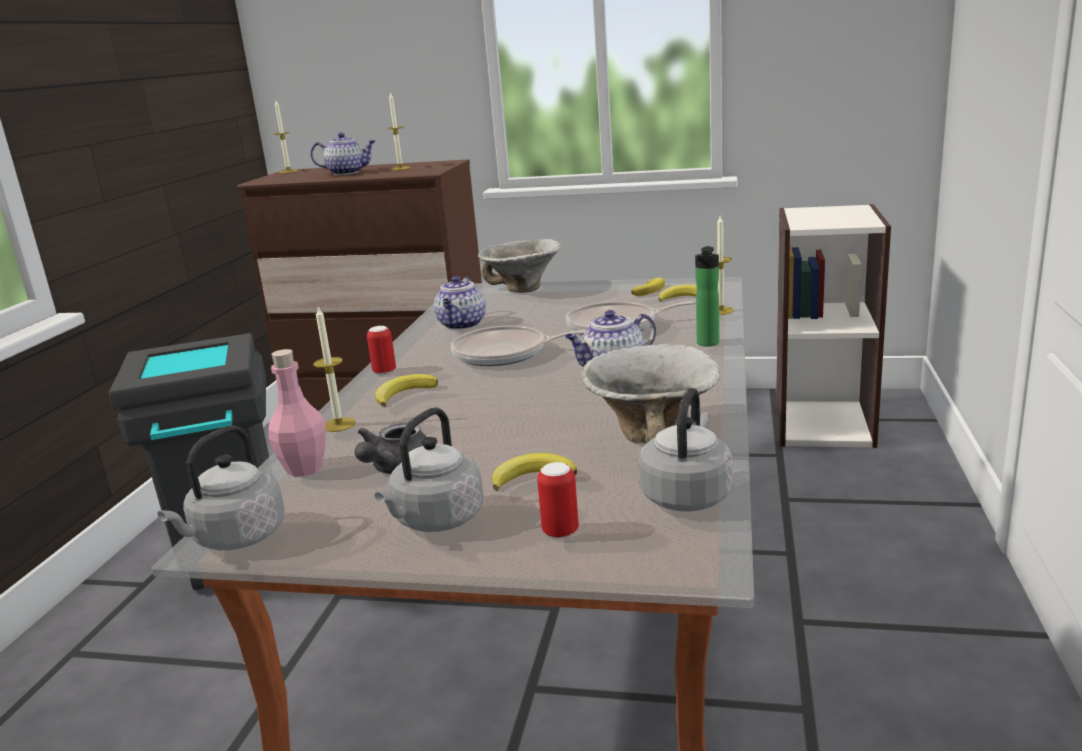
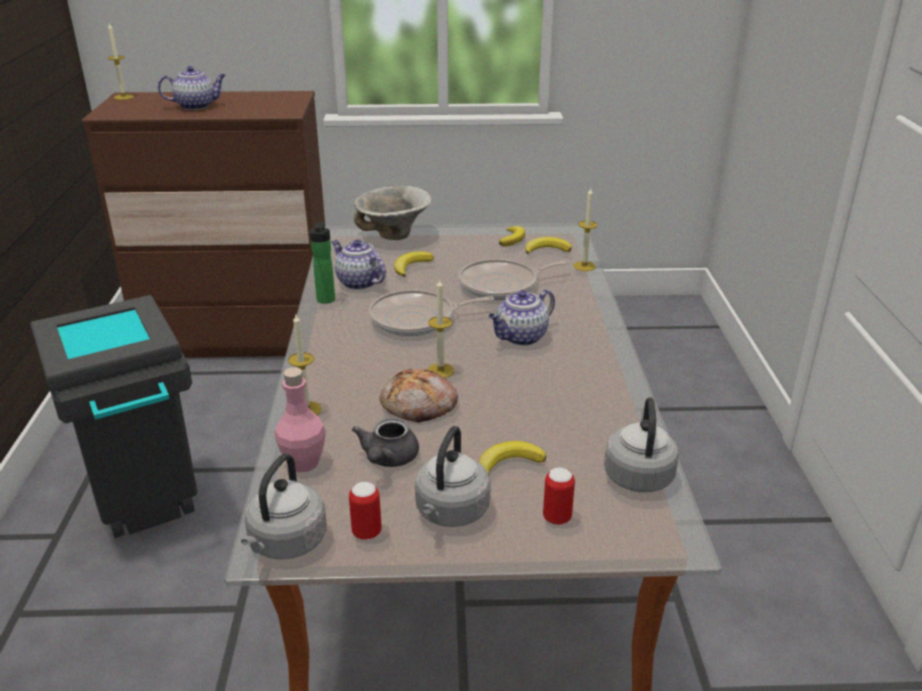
camera: 15 degrees left, 10 degrees up
(384, 372) = (314, 343): can -> can (366, 532)
(400, 168) = (251, 103): candle -> candle (440, 370)
(404, 394) = (348, 371): banana -> banana (411, 266)
(462, 325) = (358, 282): teapot -> teapot turned 135 degrees clockwise
(462, 424) = (419, 406): none -> bread
(654, 433) = (586, 411): bowl -> none
(707, 344) = (589, 307): bottle -> bottle (325, 301)
(823, 424) = (631, 333): bookcase -> none

